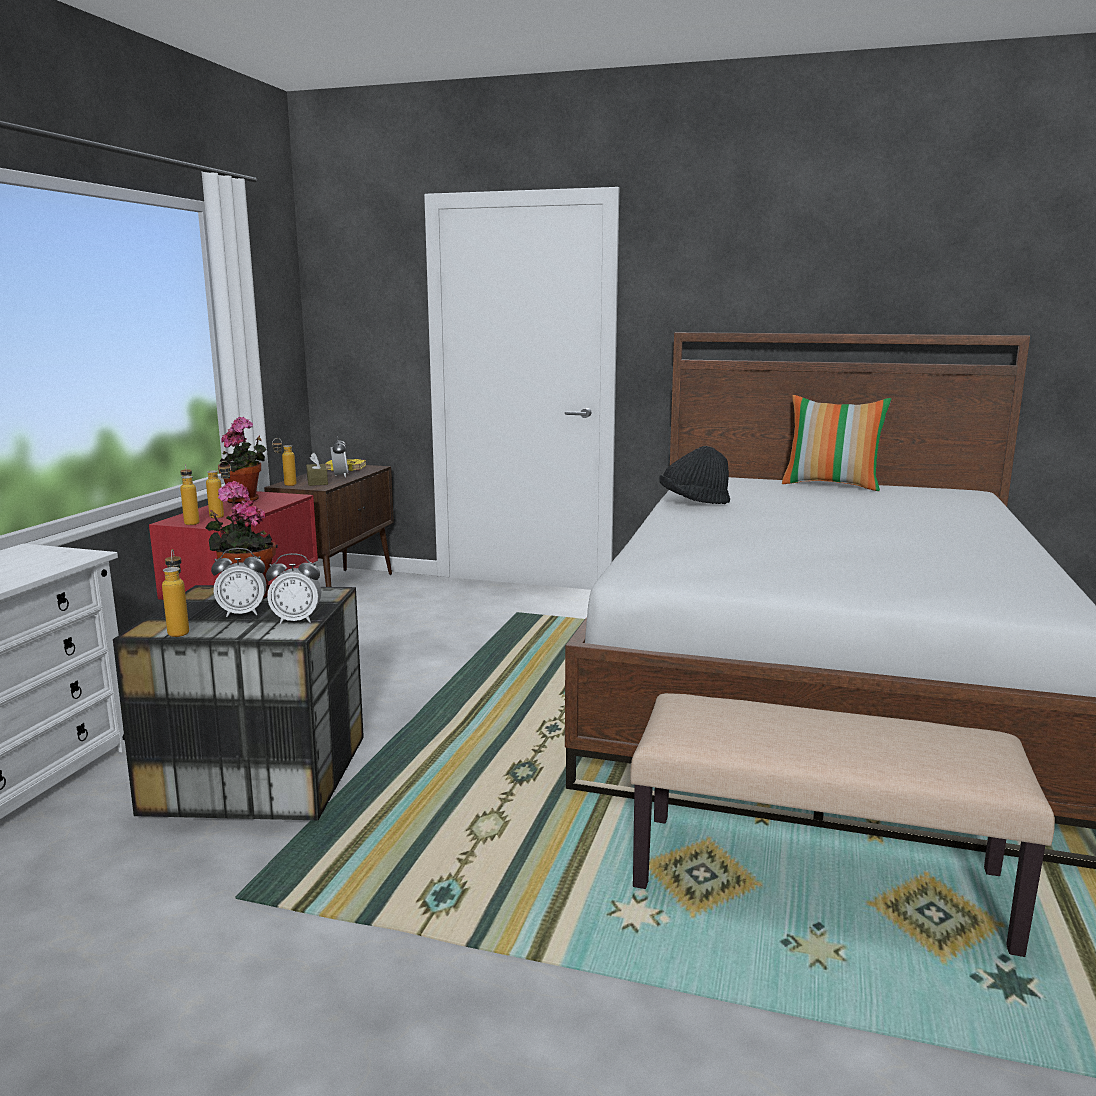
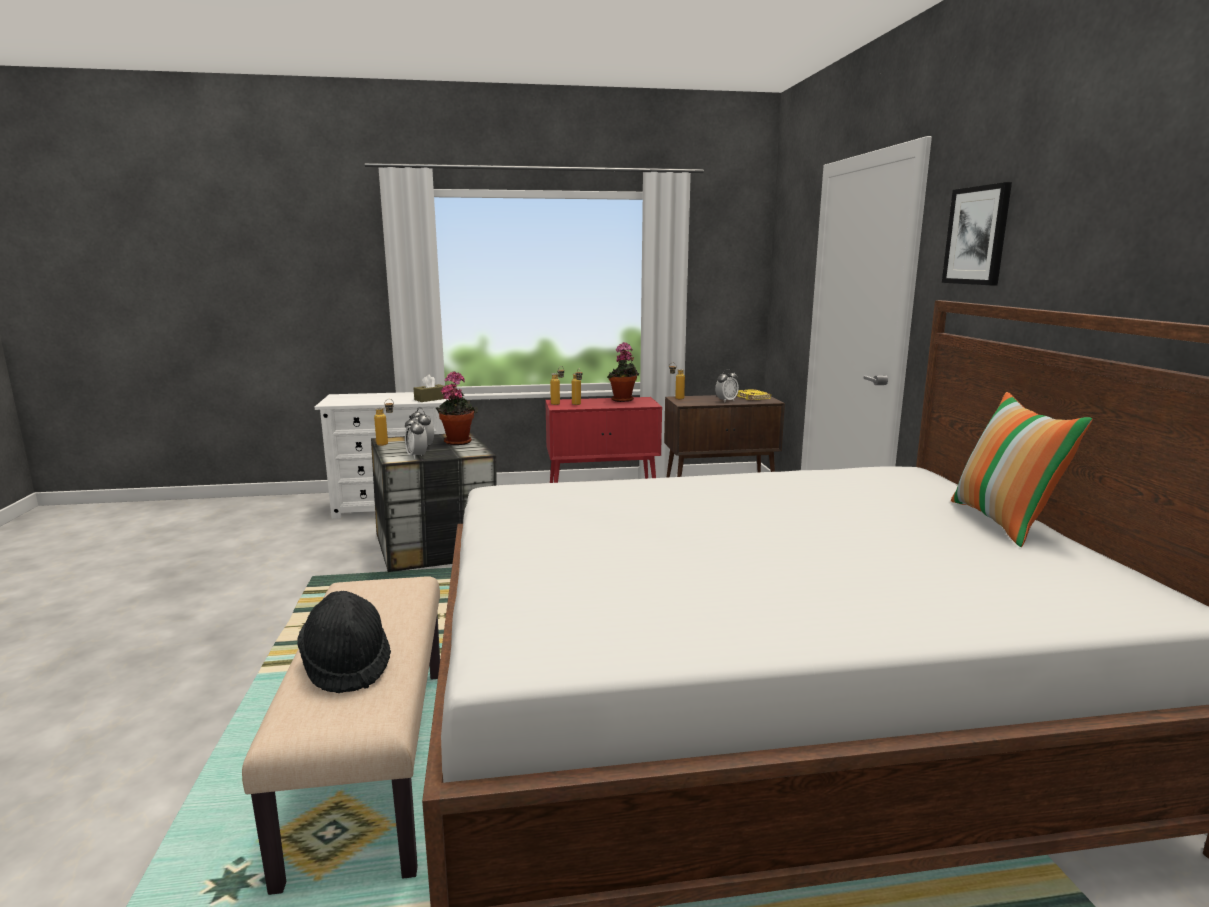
camera: 65 degrees right, 0 degrees up
(317, 482) = (698, 400): brown tissue box -> brown tissue box (430, 399)
(693, 502) = (776, 479): black hat -> black hat (346, 665)
(702, 278) = (977, 235): none -> picture

